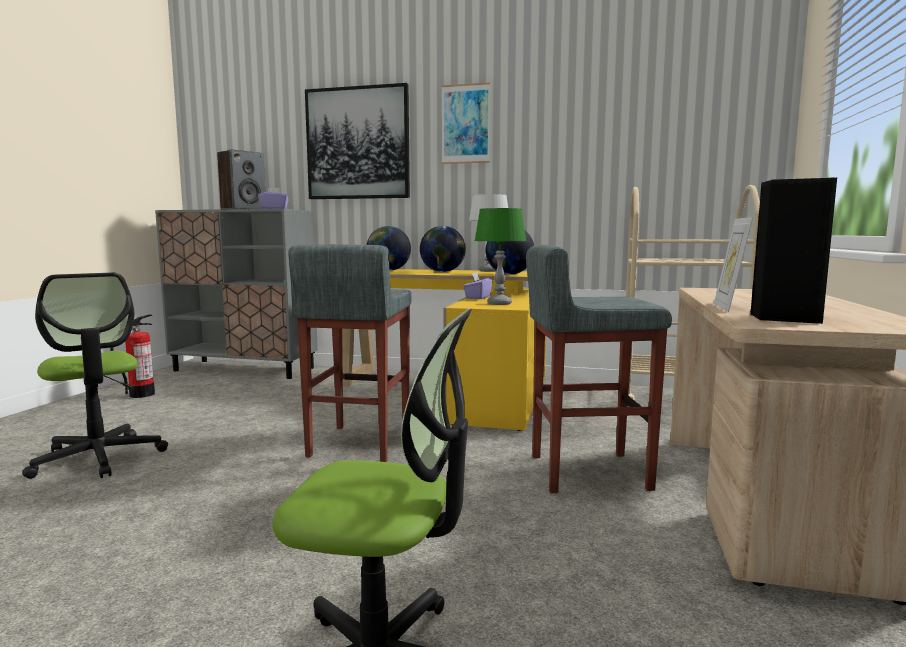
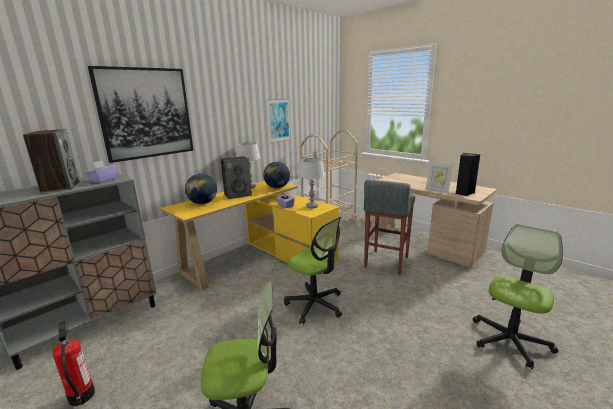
camera: 60 degrees left, 10 degrees up
(358, 444) = (315, 305): grey stool -> office chair
(443, 272) = (238, 195): globe -> speaker
(466, 124) = (221, 99): picture -> picture (279, 120)
(499, 303) = (312, 206): green table lamp -> grey table lamp

